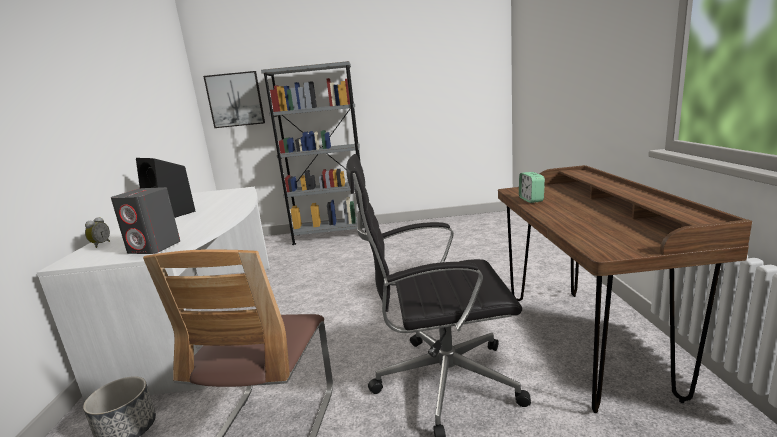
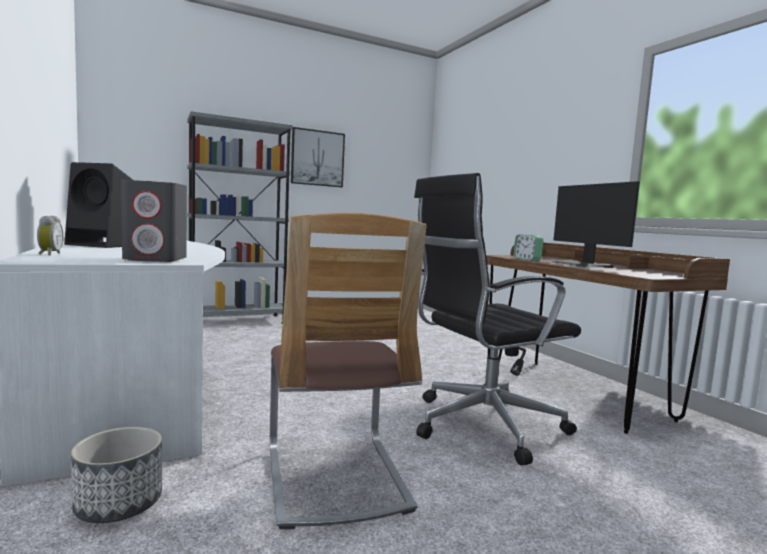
camera: 25 degrees left, 10 degrees down
(235, 100) = (133, 143): picture -> picture (317, 158)
(579, 212) = (582, 264): none -> monitor

